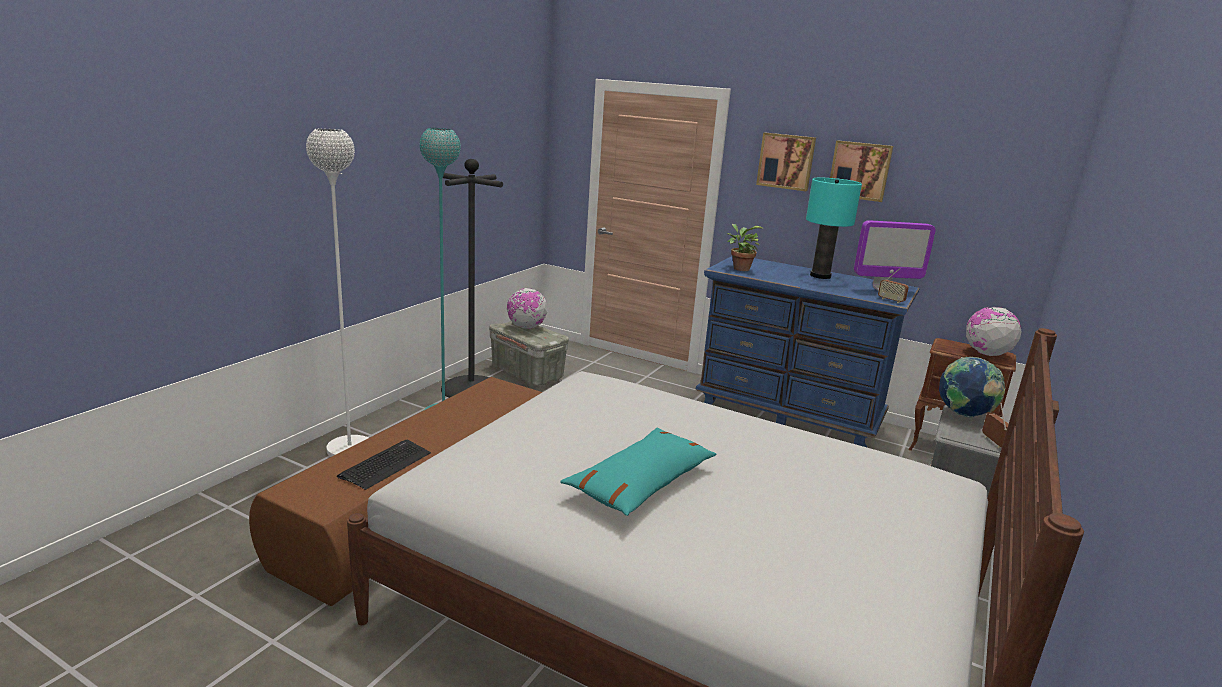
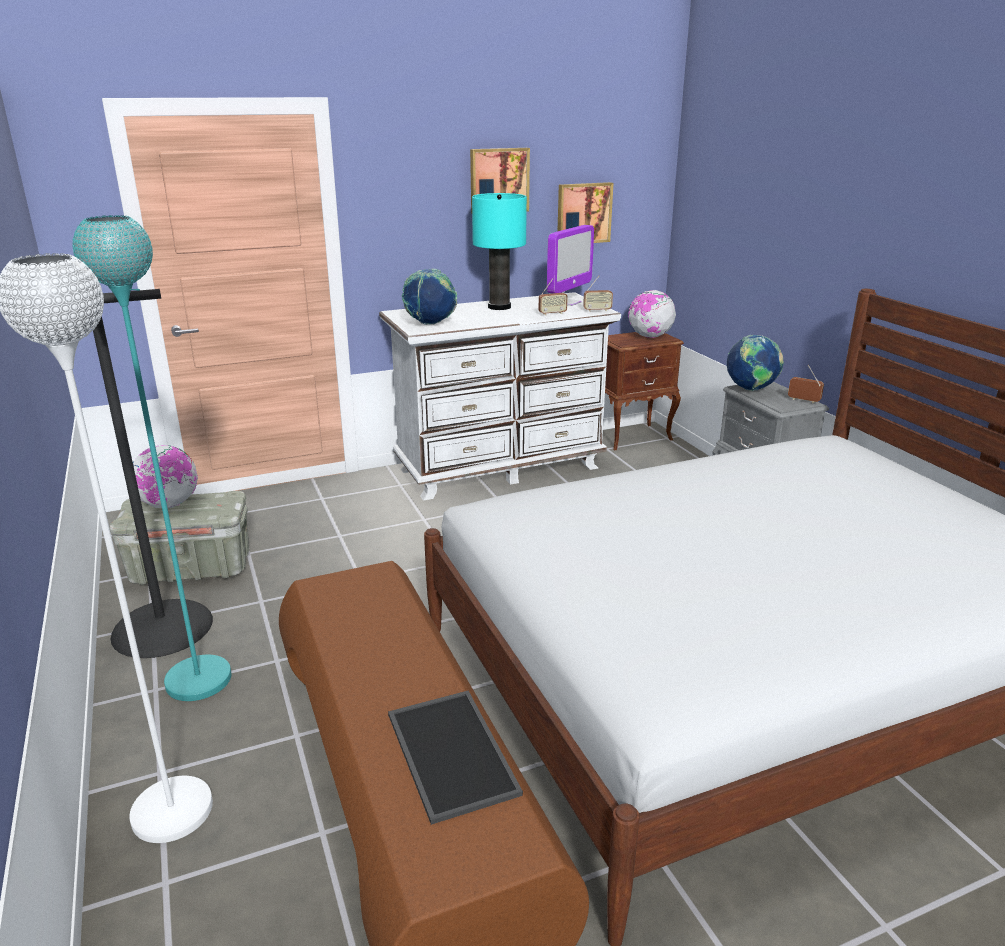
camera: 50 degrees left, 5 degrees up
(385, 465) = (448, 752): keyboard -> tray
(641, 483) = (777, 565): turquoise pillow -> none
(739, 268) = (430, 324): potted plant -> globe
(786, 161) = (417, 183): picture -> picture (583, 213)
(788, 415) = (500, 468): blue dresser -> white dresser
(846, 290) = (552, 313): none -> radio

